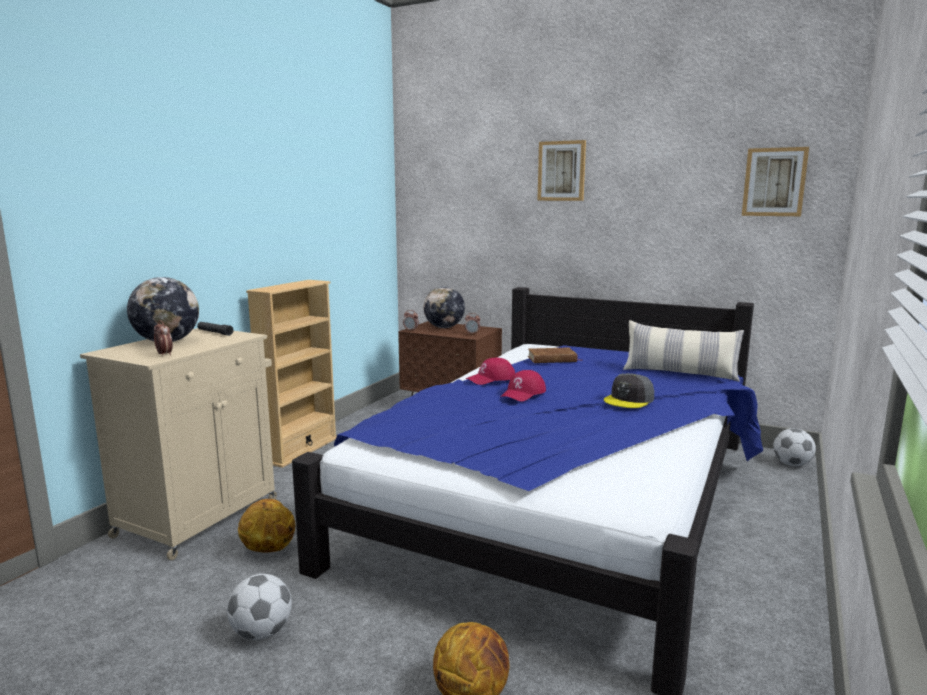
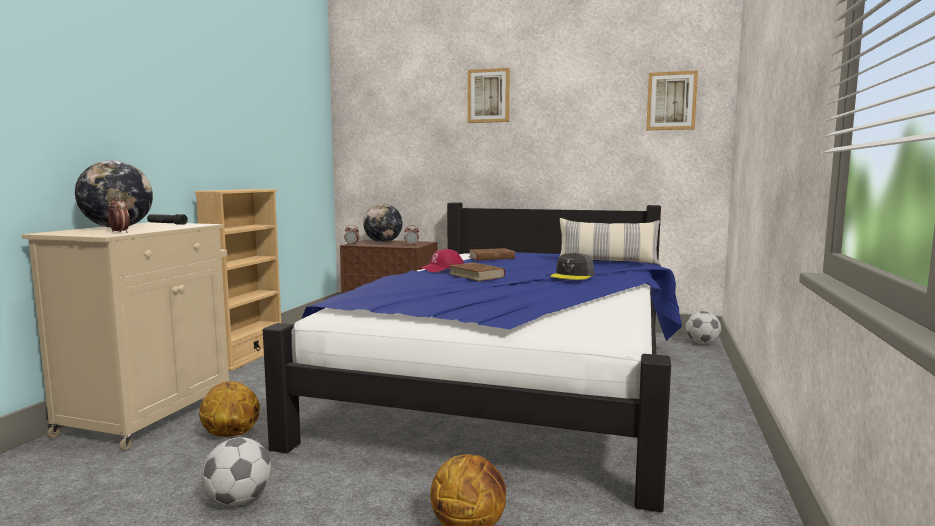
camera: 10 degrees left, 5 degrees down
(523, 393) = (476, 275): red cap -> brown book

